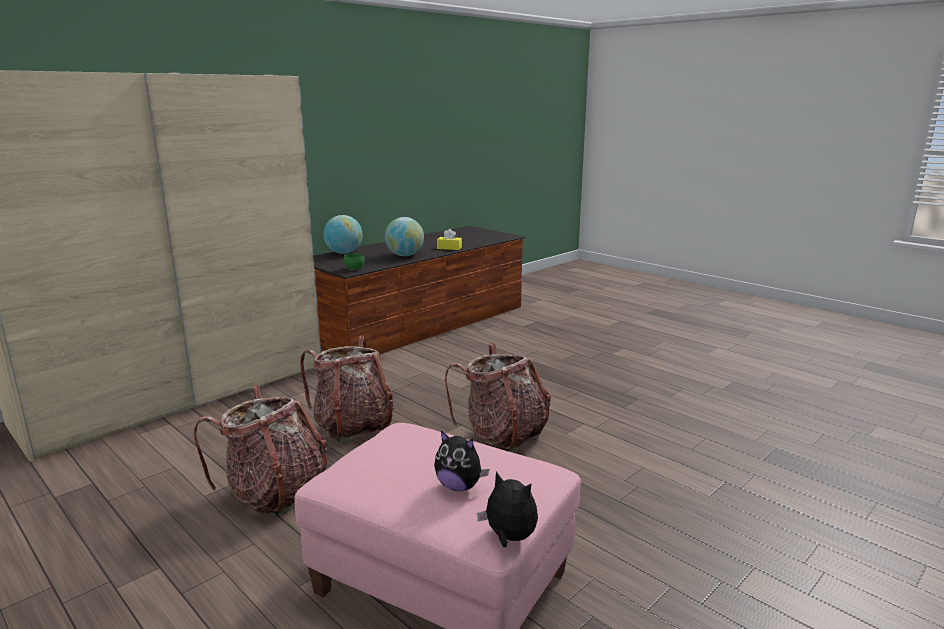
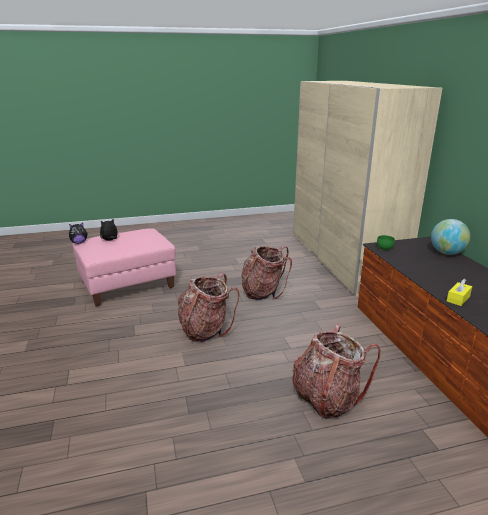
camera: 120 degrees right, 5 degrees up
(274, 493) = (221, 268): backpack -> backpack (327, 398)
(404, 255) = (426, 272): globe -> none

